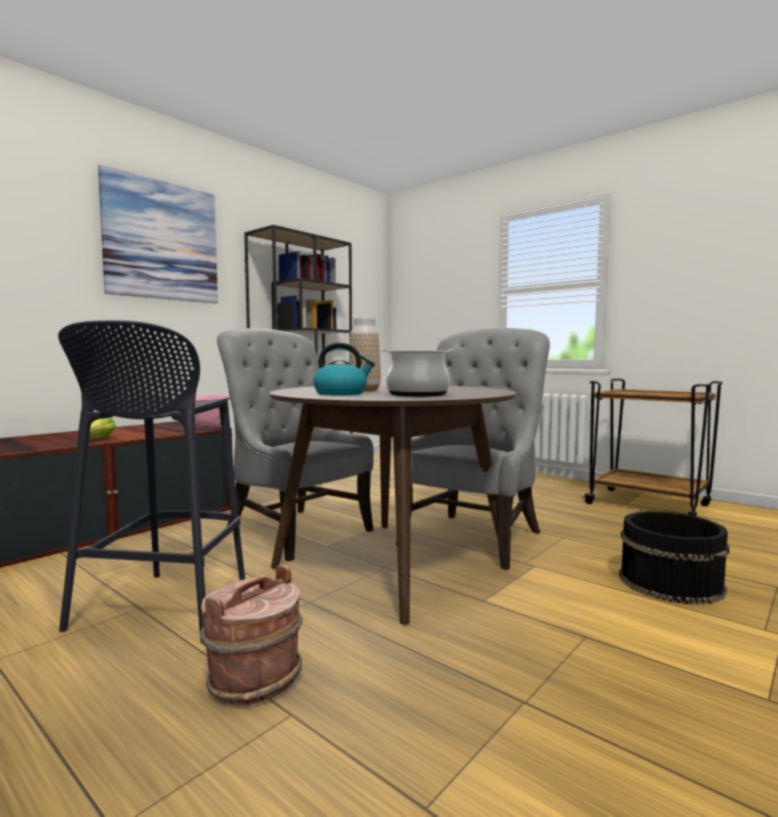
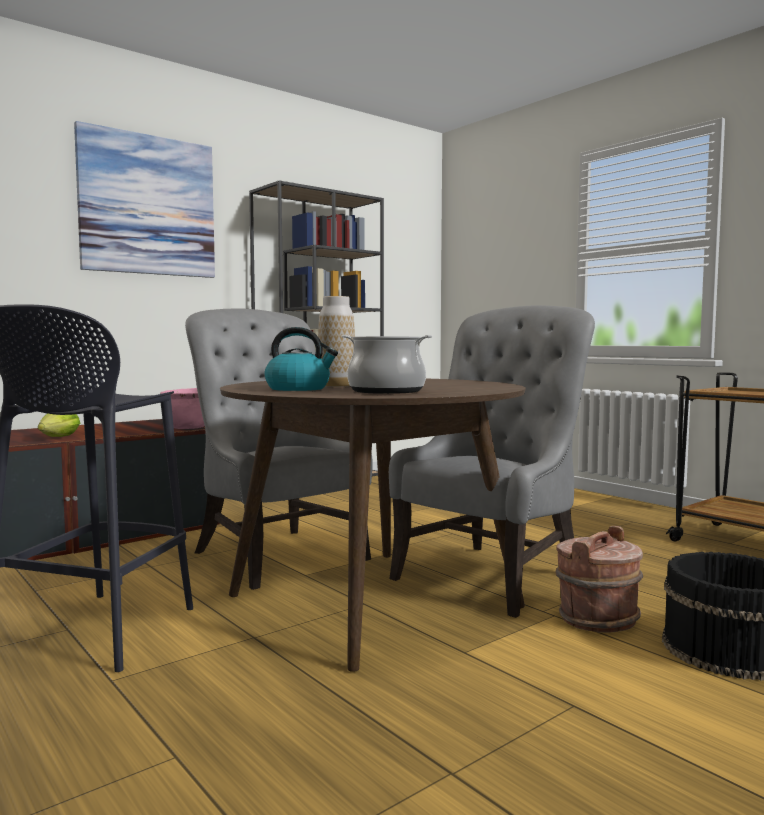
camera: 10 degrees right, 0 degrees up
(253, 679) = (153, 715): brown bucket -> brown bucket (596, 619)

